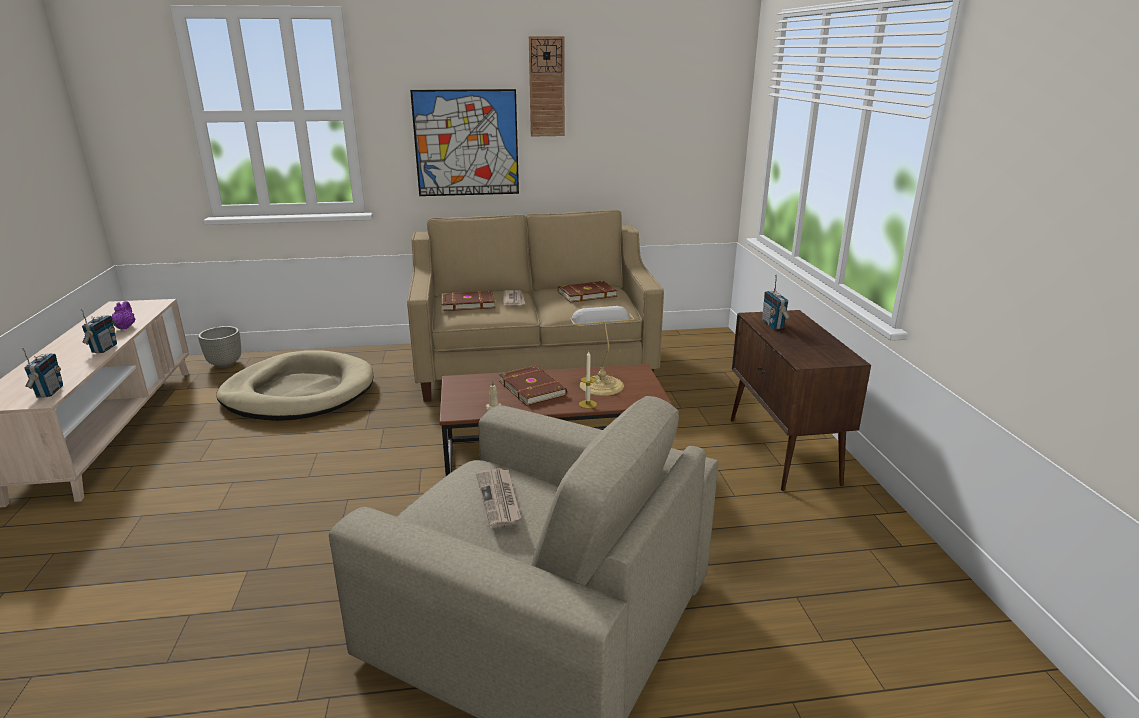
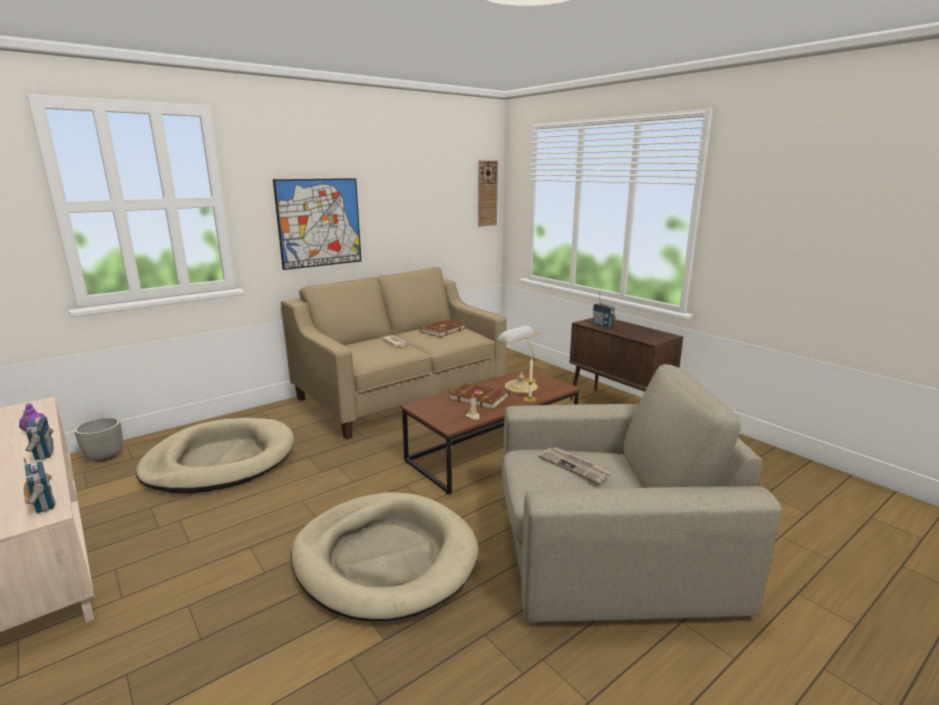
camera: 30 degrees left, 5 degrees down
(317, 536) = (385, 558): none -> beige dog bed
(467, 303) = (364, 350): brown book -> none
(546, 87) = (377, 176): wall clock -> wall clock (487, 193)

